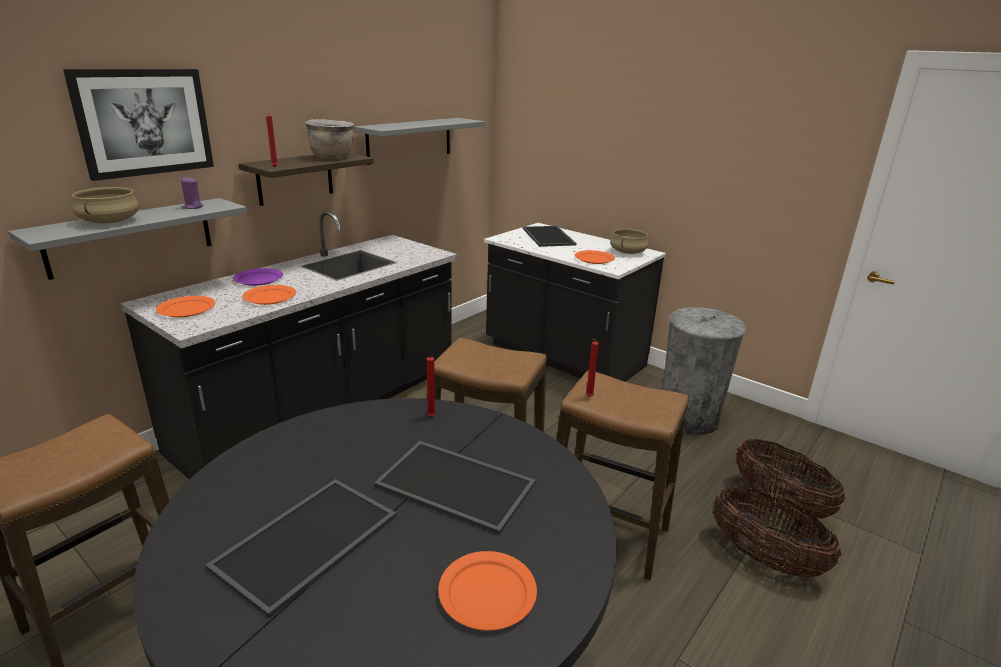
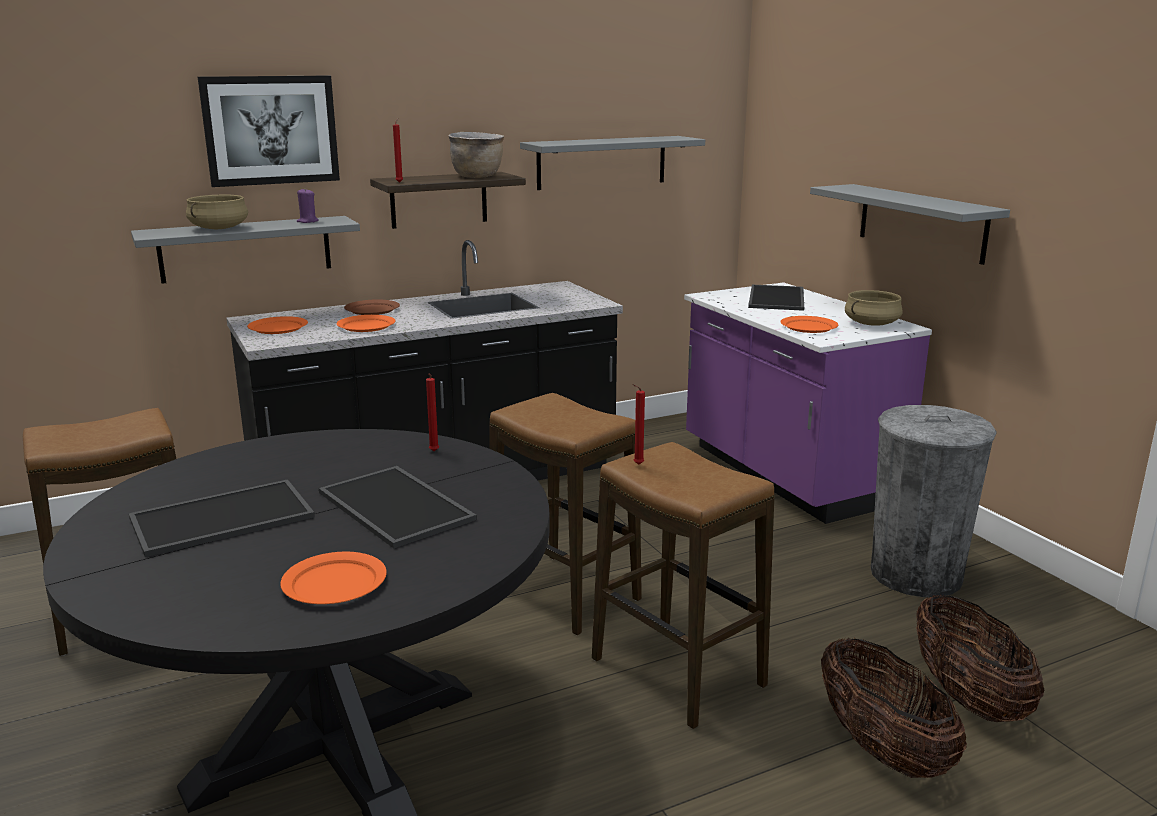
camera: 25 degrees right, 5 degrees down
(258, 279) = (372, 309): purple plate -> brown plate
(563, 357) = (786, 474): black counter -> purple counter
(654, 181) = (921, 222): none -> grey shelf

